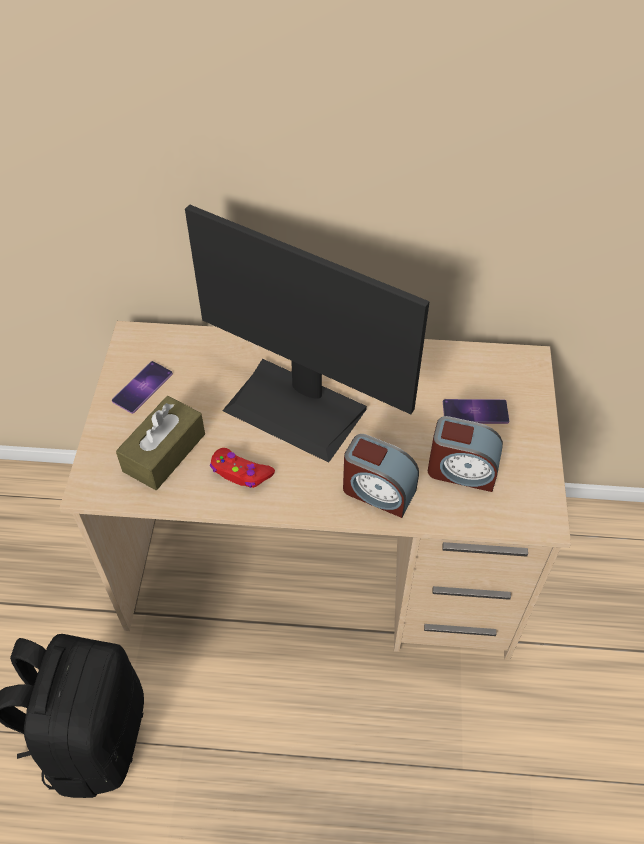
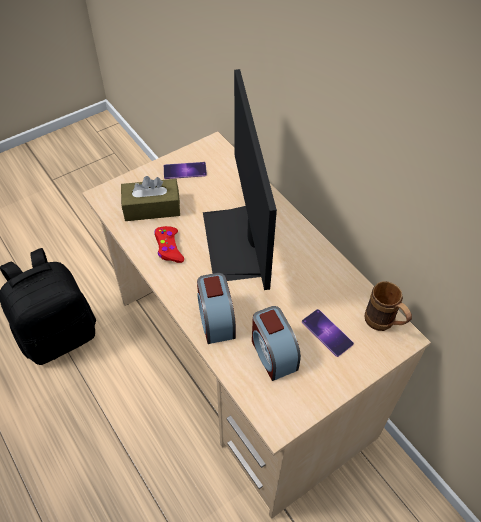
camera: 50 degrees right, 0 degrees up
(503, 364) = (383, 324): none -> brown mug

